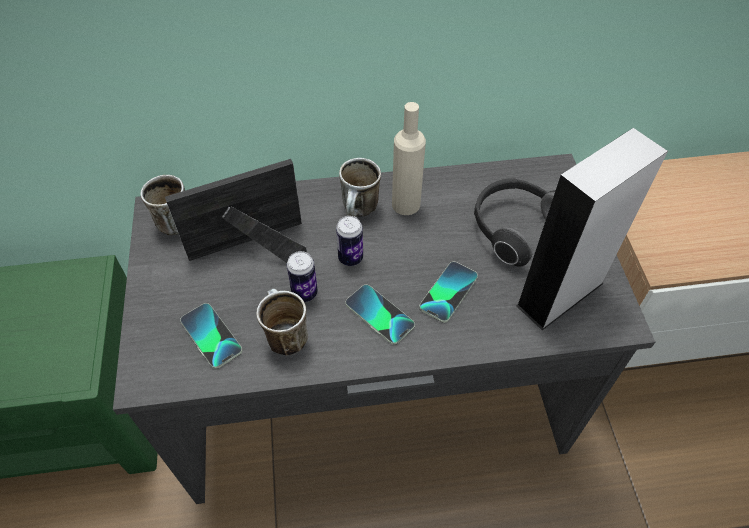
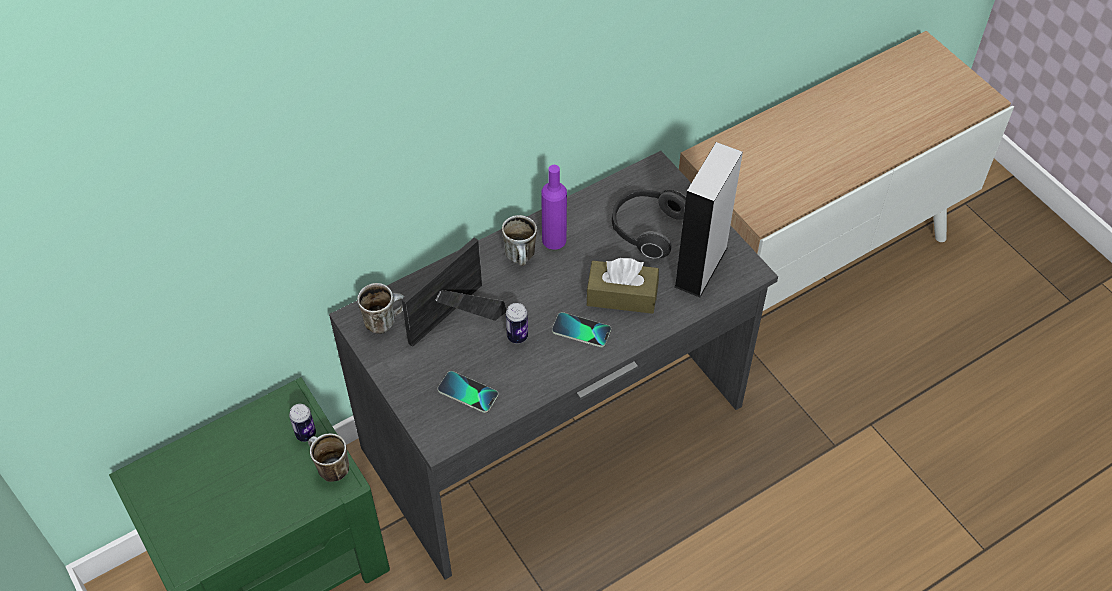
camera: 25 degrees left, 0 degrees up
(283, 335) = (521, 371): mug -> mug (329, 468)
(350, 258) = (536, 297): can -> can (306, 434)
(406, 204) = (554, 240): beige bottle -> purple bottle
(448, 292) = (622, 295): phone -> brown tissue box

